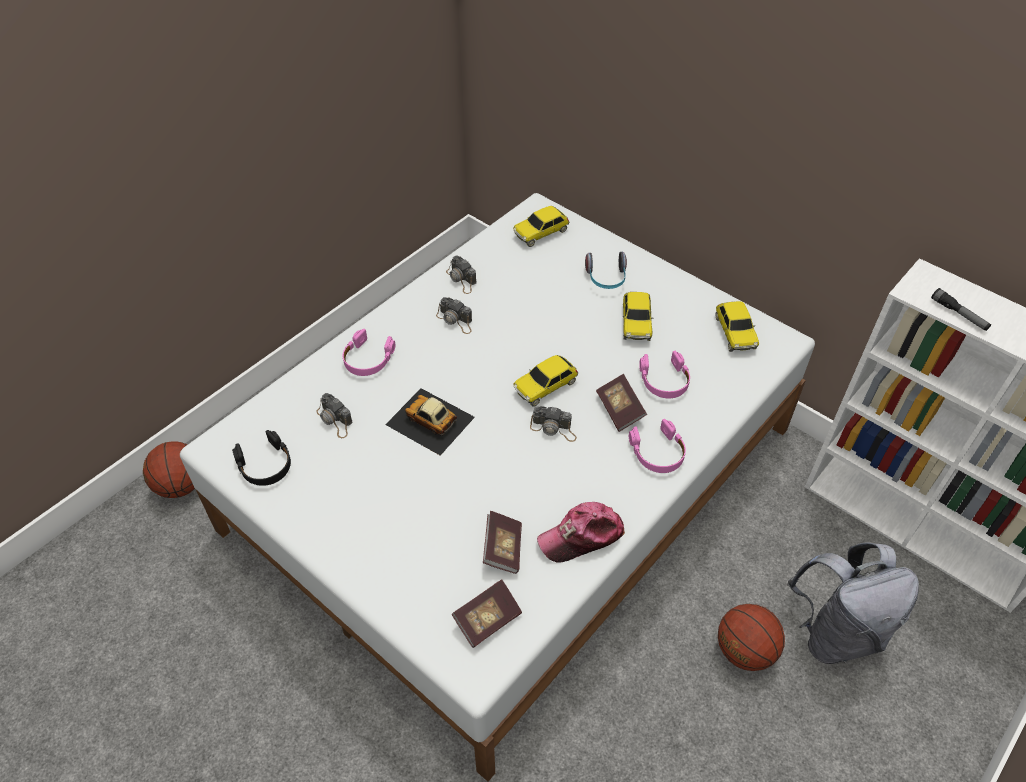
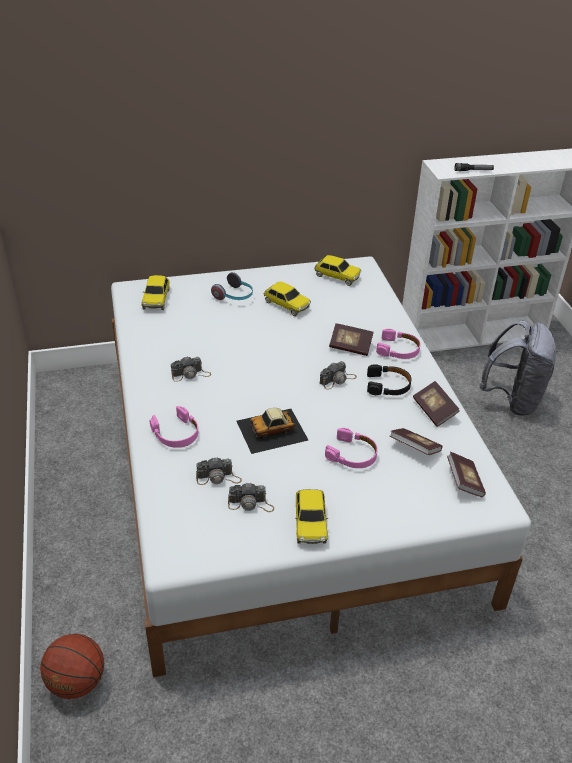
camera: 55 degrees left, 10 degrees down
(265, 465) = (222, 537): black headphones -> black headphones (388, 385)
(461, 279) = (154, 353): camera -> camera (251, 504)
(546, 386) = (298, 365): toy car -> toy car (310, 522)
(581, 537) = (434, 411): cap -> book
(664, 380) = (346, 319): pink headphones -> pink headphones (352, 455)
(744, 650) = (498, 441): basketball -> none

